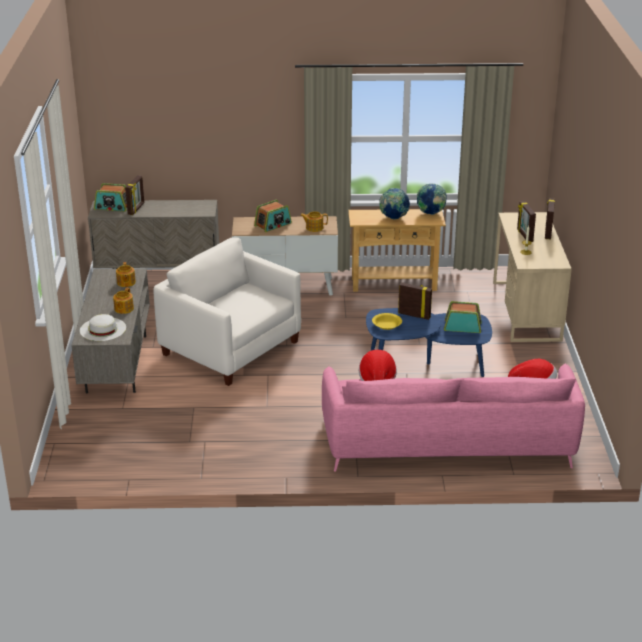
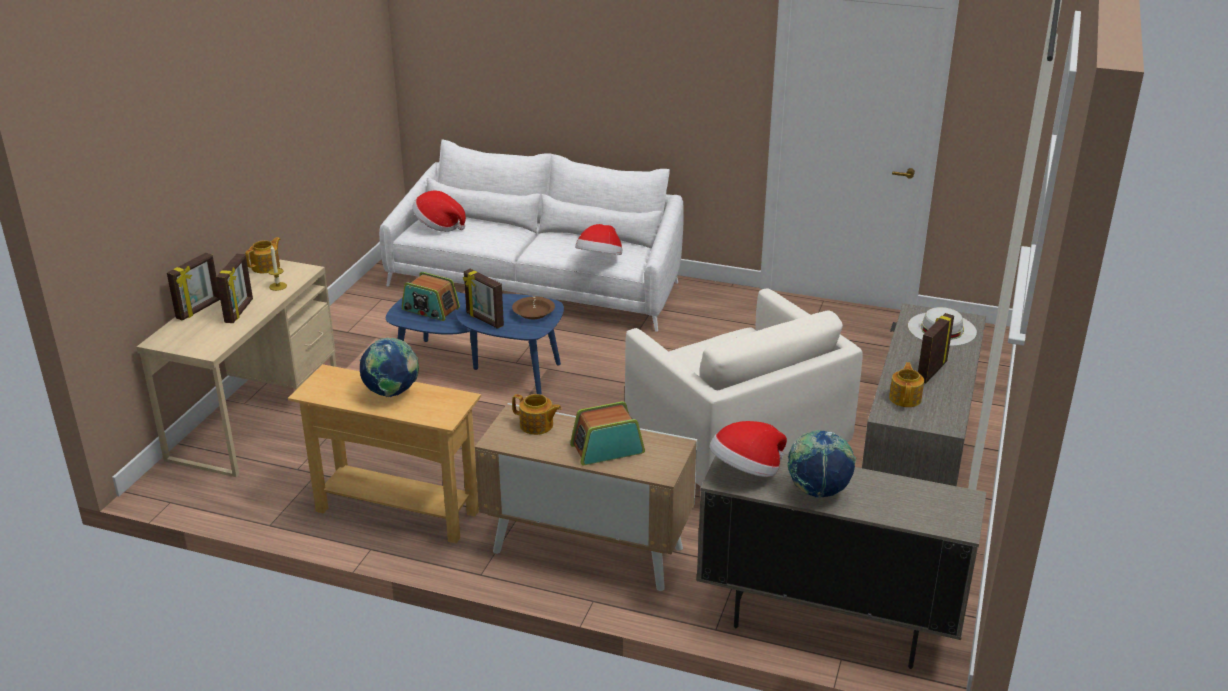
camera: 160 degrees left, 0 degrees up
(112, 206) = (932, 512): radio -> none
(123, 309) = (911, 353): teapot -> teapot (266, 267)
(136, 209) = (879, 494): picture frame -> picture frame (931, 371)
(199, 207) = (746, 471): none -> hat
(386, 325) = (533, 313): yellow bowl -> brown bowl
(431, 213) = (319, 390): globe -> globe (818, 492)
(449, 443) = (537, 284): pink sofa -> white sofa

